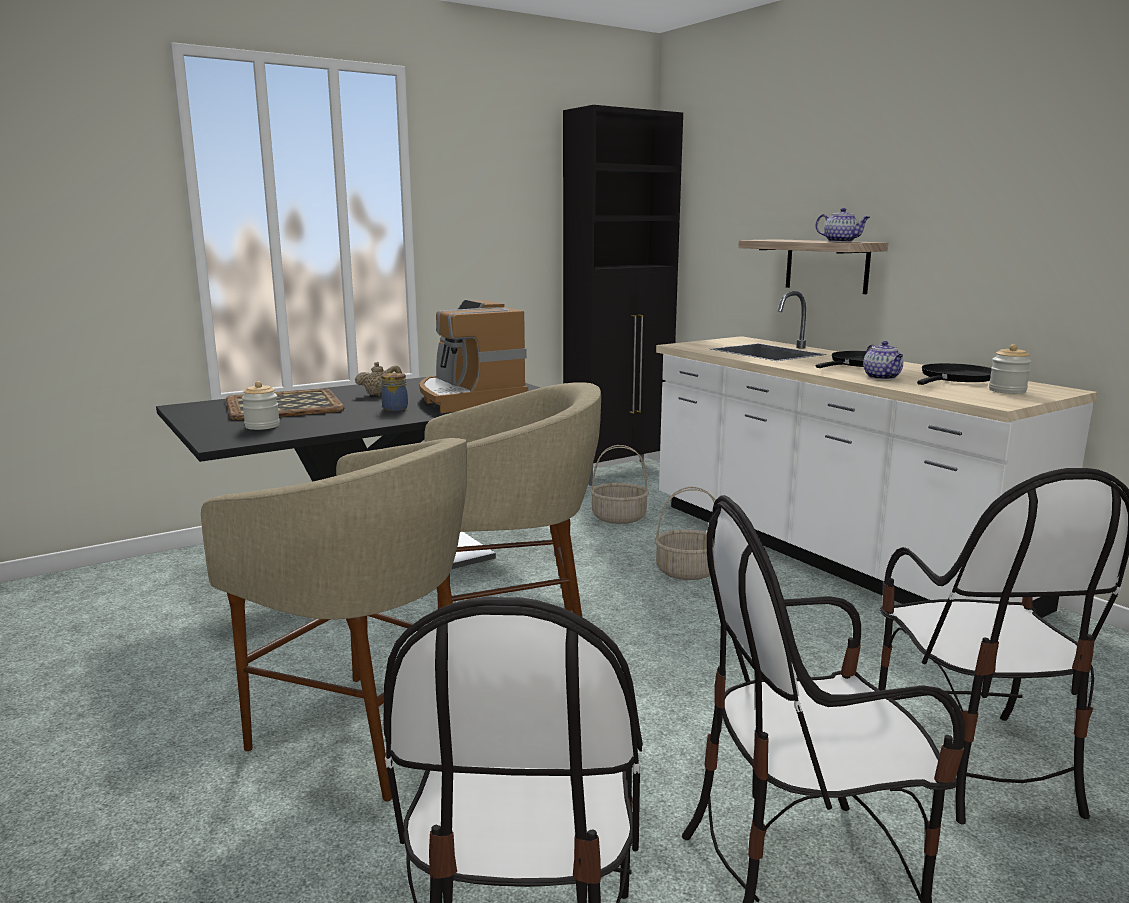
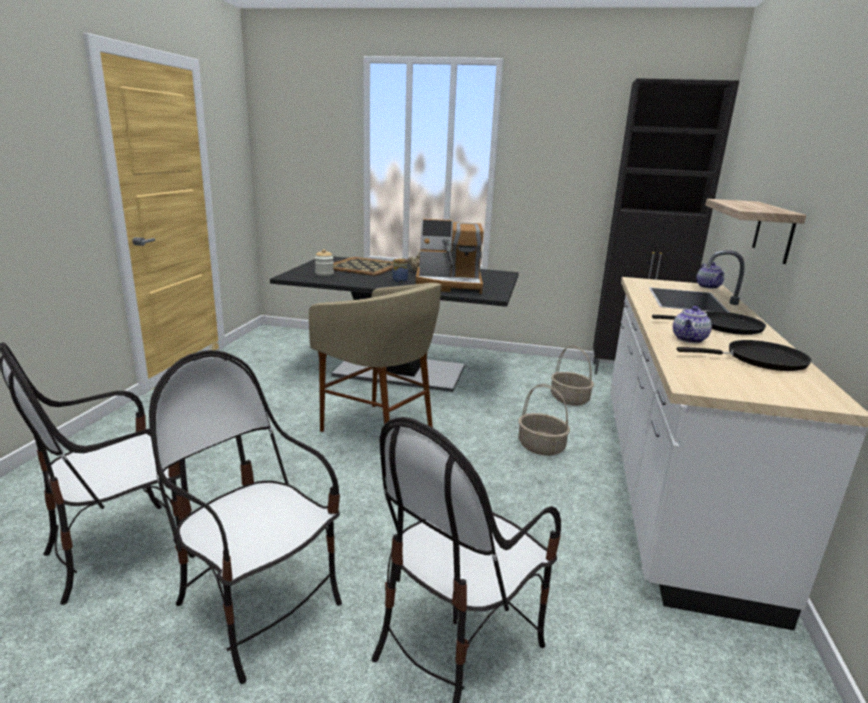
camera: 45 degrees right, 5 degrees up
(366, 736) = (248, 439): beige stool -> none
(468, 399) = (450, 285): coffee machine -> coffee machine turned 105 degrees counterclockwise
(841, 241) = (754, 209): teapot -> teapot (709, 287)
(1007, 391) = (760, 382): jar -> none

